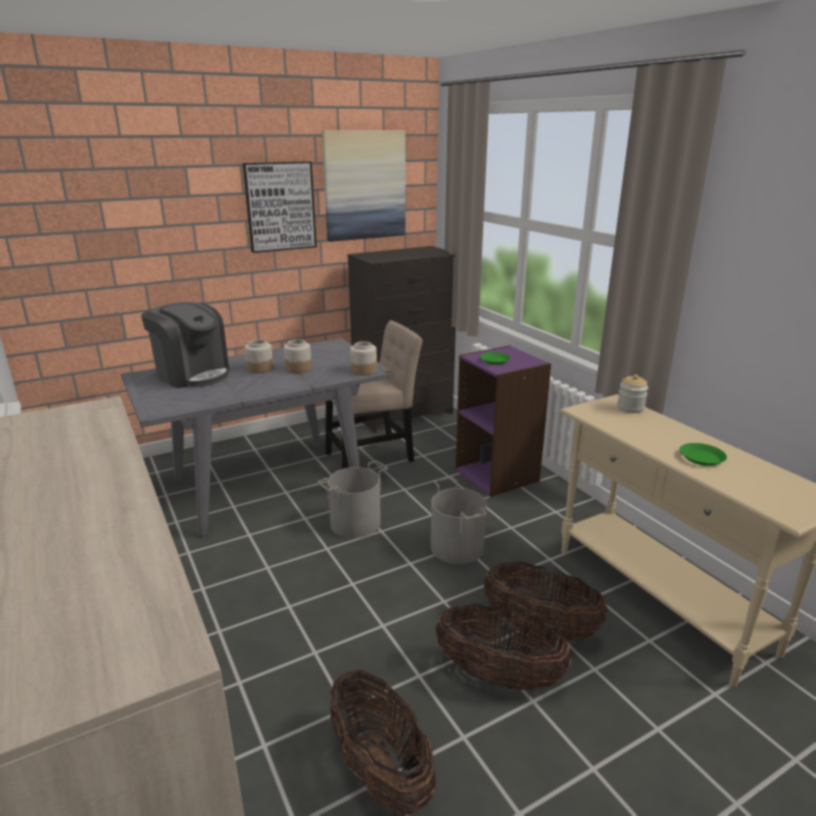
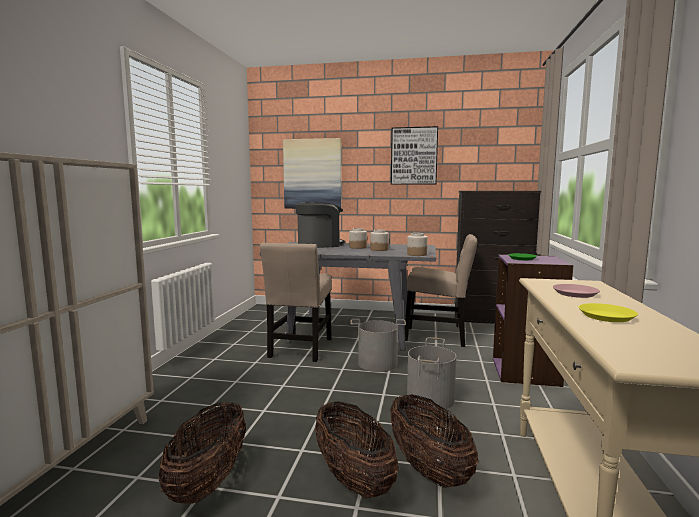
camera: 40 degrees right, 15 degrees down
(192, 374) = (319, 245): coffee machine -> coffee machine turned 105 degrees counterclockwise
(236, 540) = (300, 349): none -> beige chair
(364, 185) = (479, 143): picture -> picture (312, 174)
(630, 408) = (594, 287): jar -> none
(637, 426) = (575, 294): none -> pink plate
(701, 458) = (606, 316): green plate -> yellow plate

